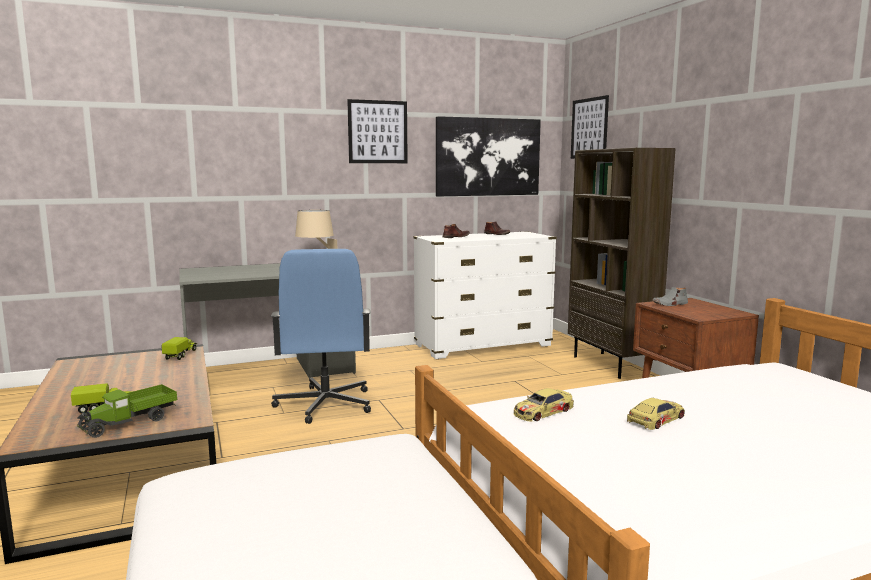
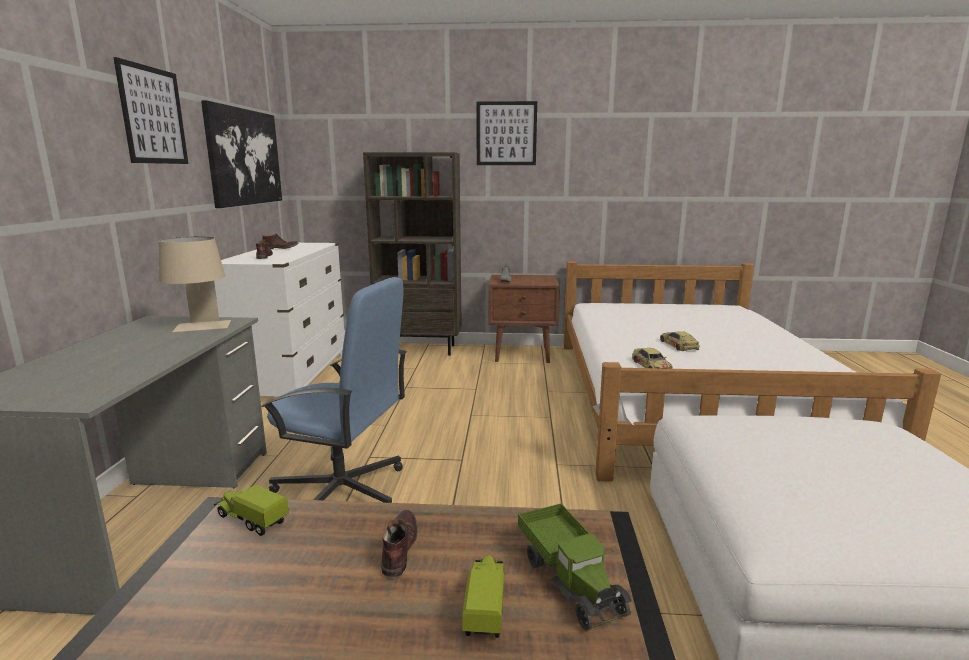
camera: 65 degrees left, 5 degrees up
(158, 383) = (398, 548): none -> brown shoe
(589, 128) = (333, 129): picture -> picture (506, 133)

